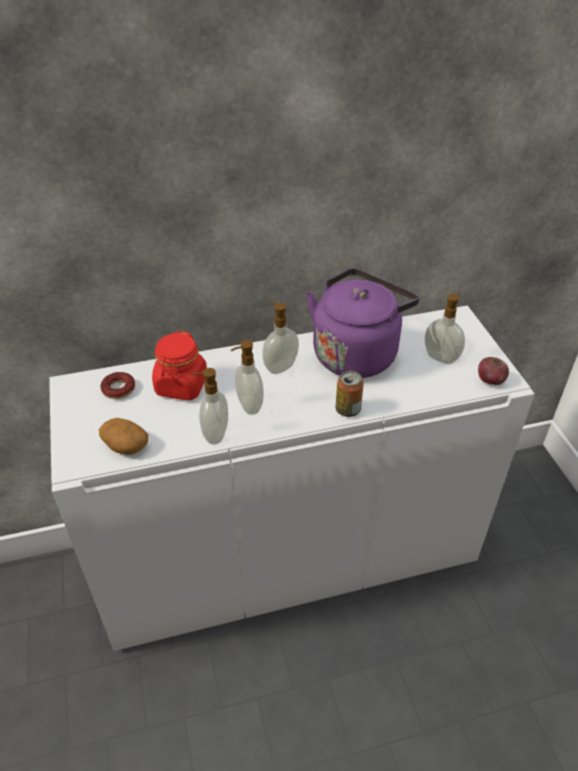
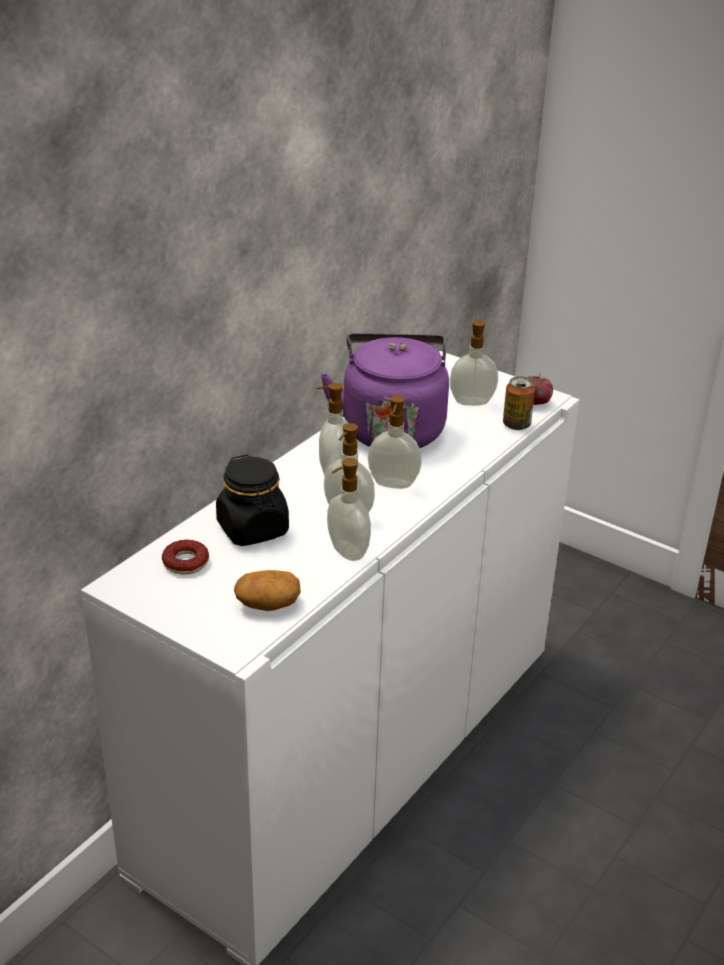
camera: 40 degrees left, 10 degrees down
(181, 386) = (253, 529): red jar -> black jar
(305, 398) = (393, 484): none -> soap dispenser
(348, 410) = (445, 477): can -> can (516, 425)

